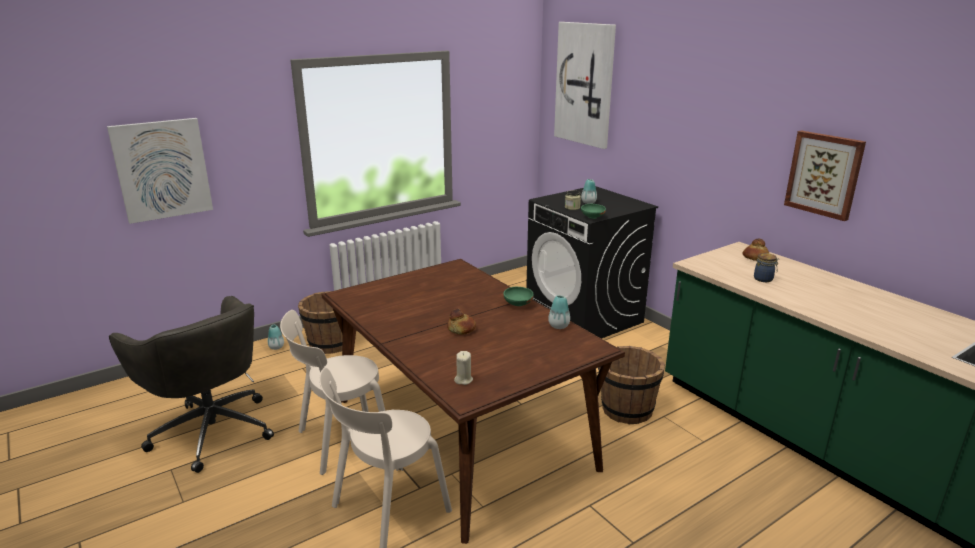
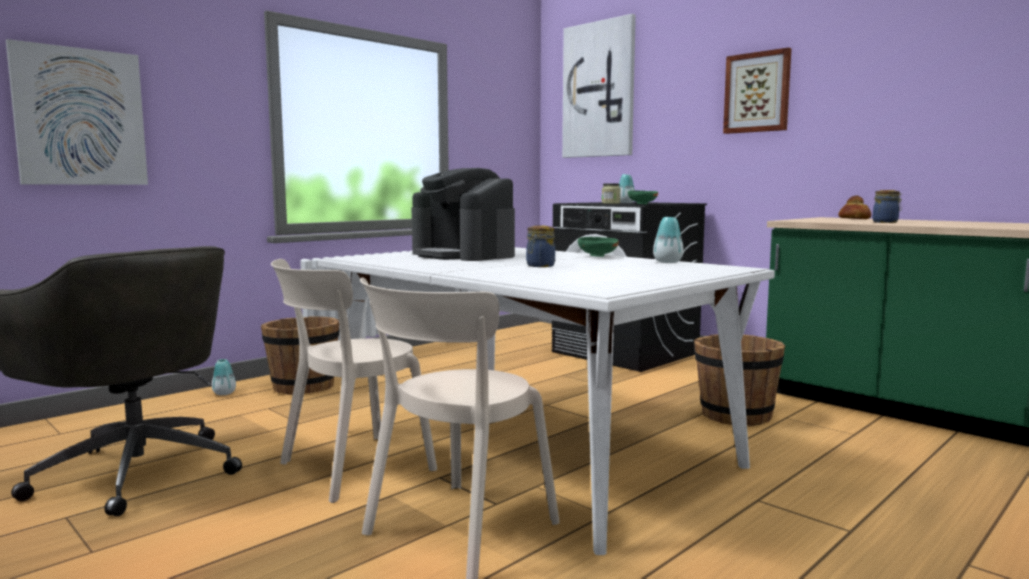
camera: 10 degrees left, 15 degrees down
(424, 293) = (463, 255): none -> coffee machine
(461, 329) = (539, 266): bread -> jar
(463, 380) = (582, 283): beige candle -> none
(463, 433) = (531, 448): brown dining table -> white dining table
(824, 174) = (922, 109): picture -> picture (757, 92)

